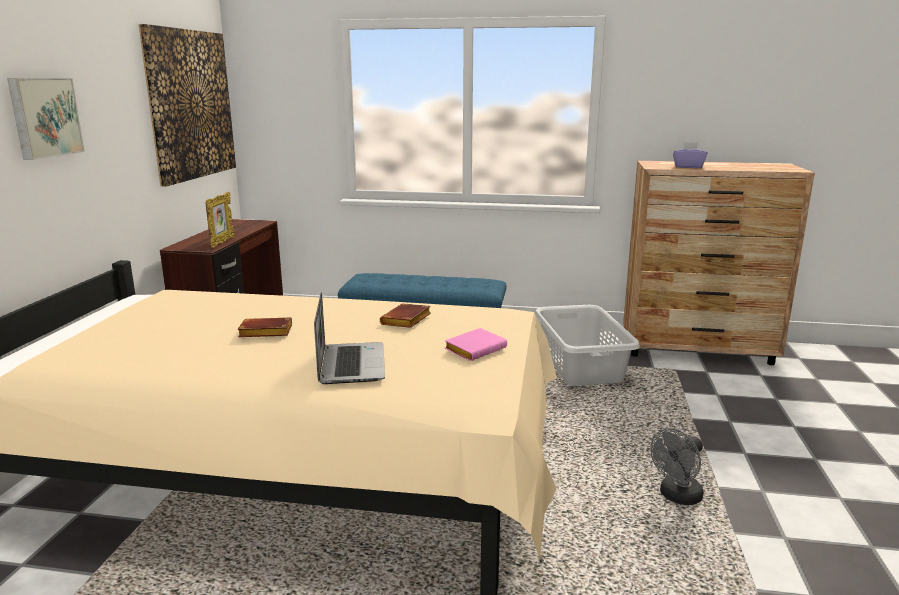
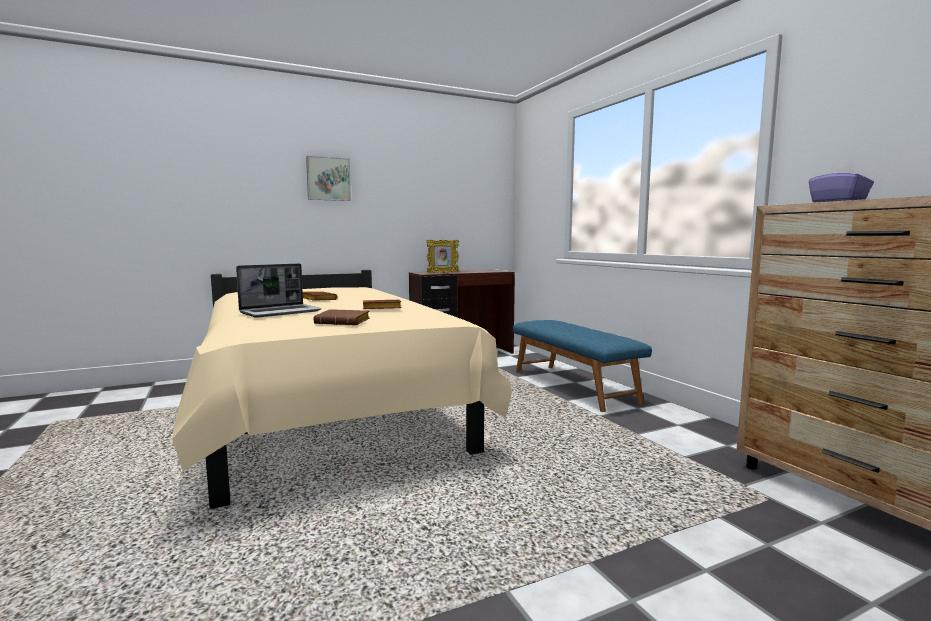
camera: 55 degrees right, 10 degrees down
(190, 105) = (466, 185): picture -> none
(475, 349) = (344, 322): pink book -> brown book
(581, 365) = (660, 448): grey laundry basket -> none
(677, 497) = (450, 565): grey fan -> none

